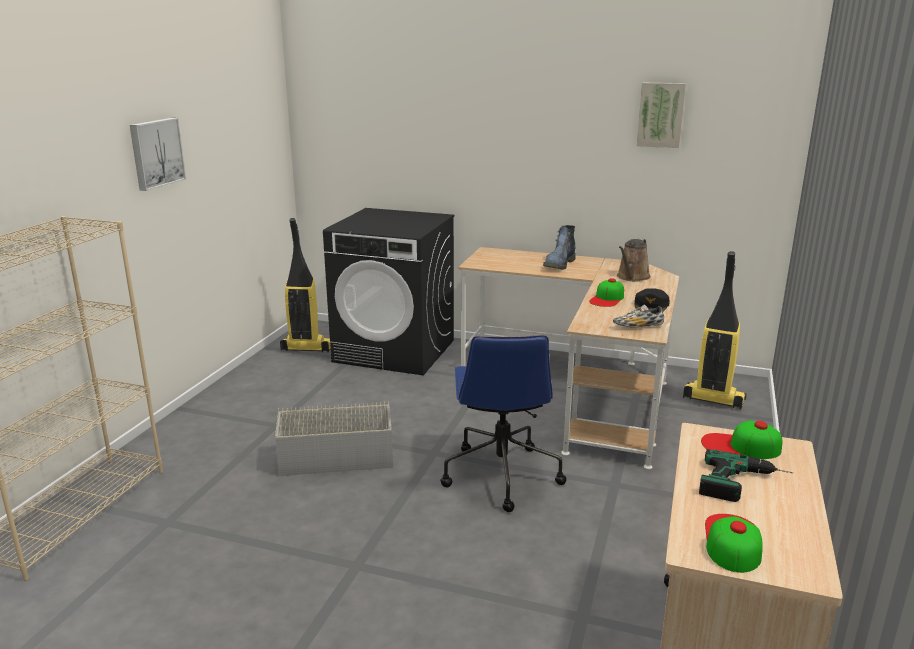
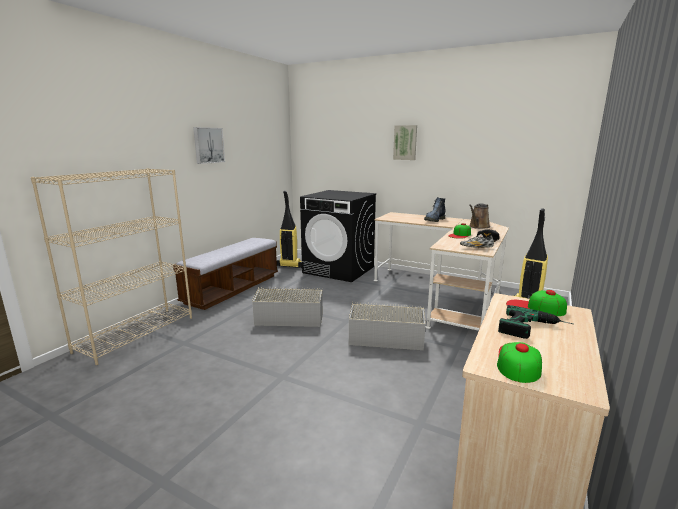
camera: 10 degrees right, 5 degrees down
(216, 405) = (233, 289): none -> bench
(501, 474) = (384, 335): blue office chair -> grey storage box
(661, 115) = (500, 130): picture -> picture (405, 142)

